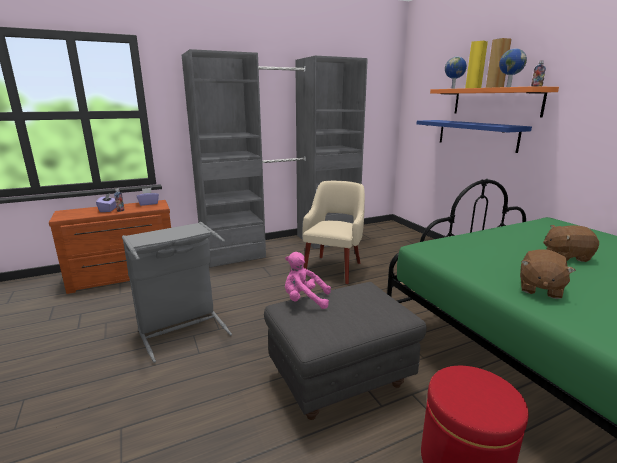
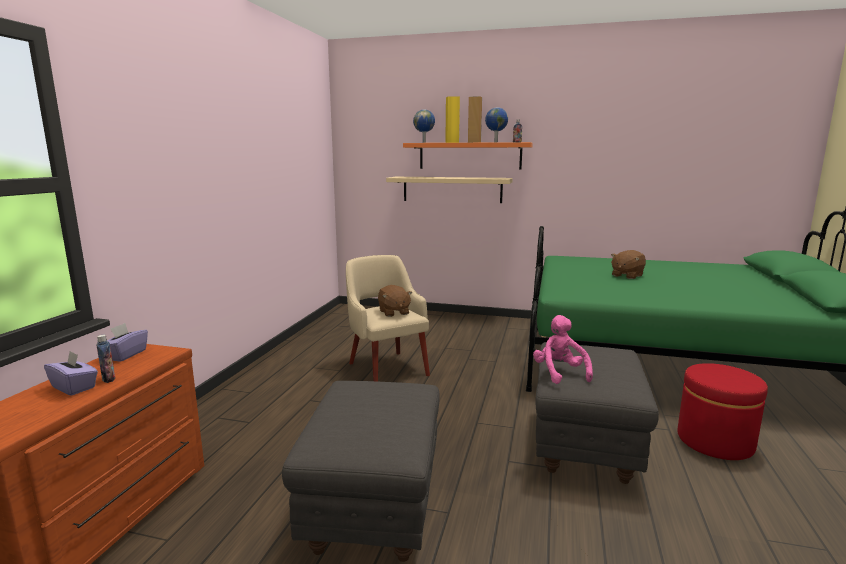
camera: 50 degrees left, 5 degrees down
(182, 328) = (373, 508): grey laundry basket -> grey ottoman
(283, 245) = (278, 368): grey wardrobe -> none
(304, 300) = (559, 373): pink plush toy -> pink plush toy turned 120 degrees clockwise
(476, 135) = (452, 189): blue shelf -> beige shelf
(539, 289) = (671, 296): brown plush toy -> brown plush toy (393, 312)

